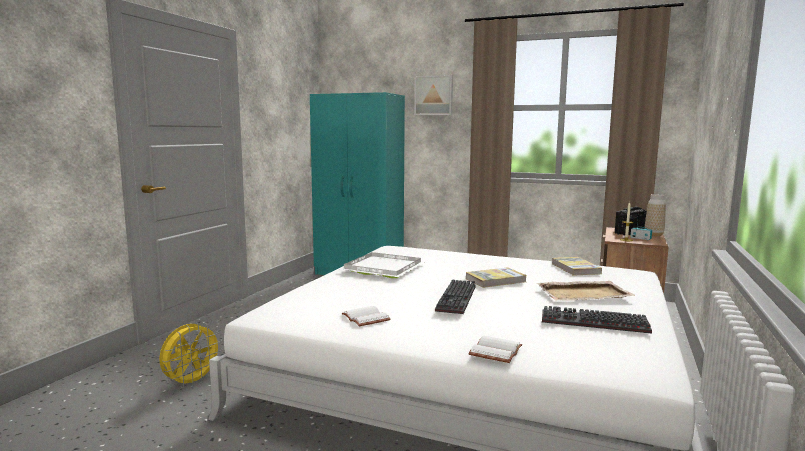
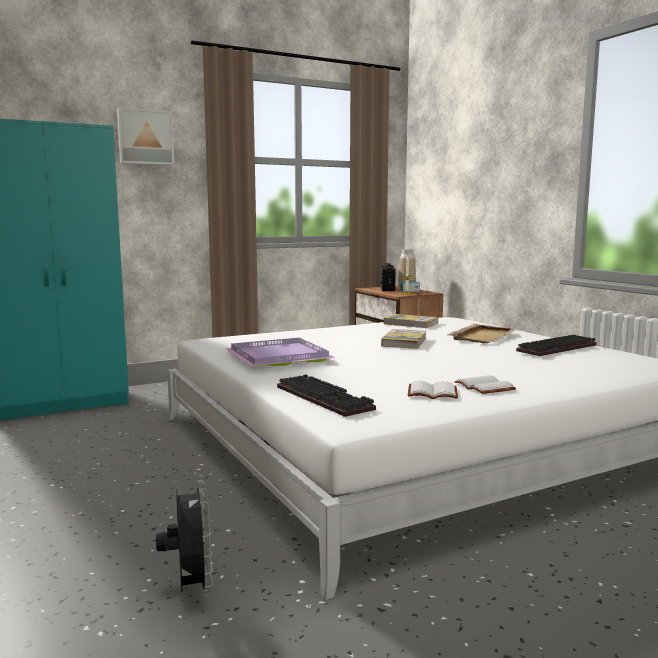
camera: 50 degrees left, 0 degrees up
(192, 382) = (191, 588): yellow fan -> black fan
(382, 268) = (276, 356): white tray -> purple tray
(458, 299) = (437, 360): keyboard -> keyboard (326, 398)
(497, 352) = (584, 379): white book -> white book (486, 387)

